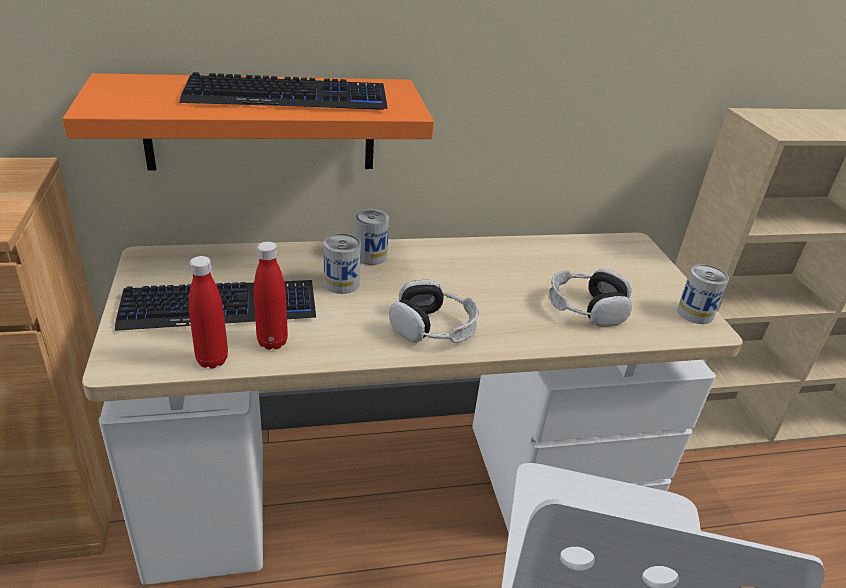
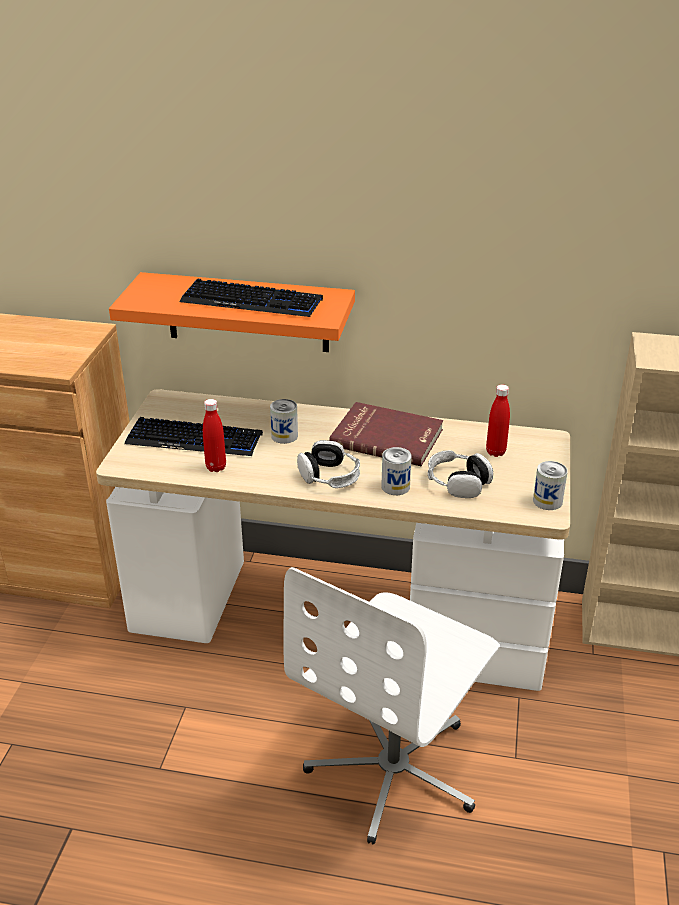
camera: 25 degrees right, 0 degrees up
(212, 360) = (174, 472): red bottle -> red bottle (495, 452)
(370, 256) = (318, 418): can -> can (395, 486)
(466, 266) = (387, 437): none -> red book

